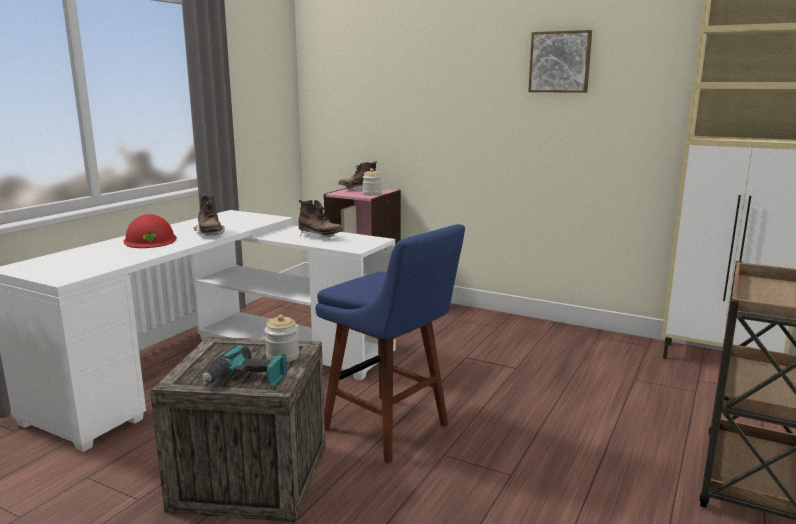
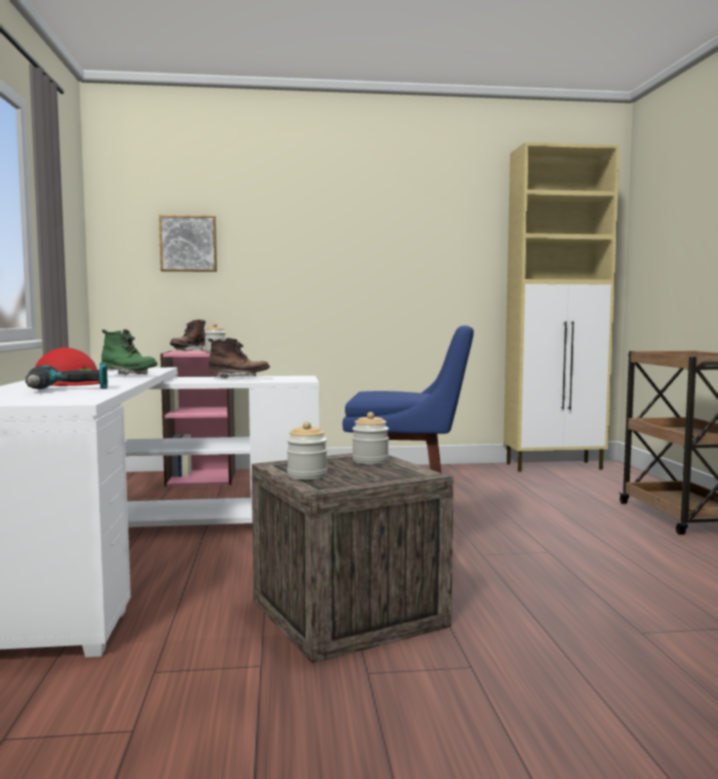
camera: 35 degrees left, 10 degrees down
(202, 363) = (307, 475): none -> jar
(210, 234) = (128, 376): brown boot -> green boot
(246, 379) = (382, 475): power drill -> power drill (68, 390)
(560, 62) = (394, 219): picture -> picture (188, 244)

